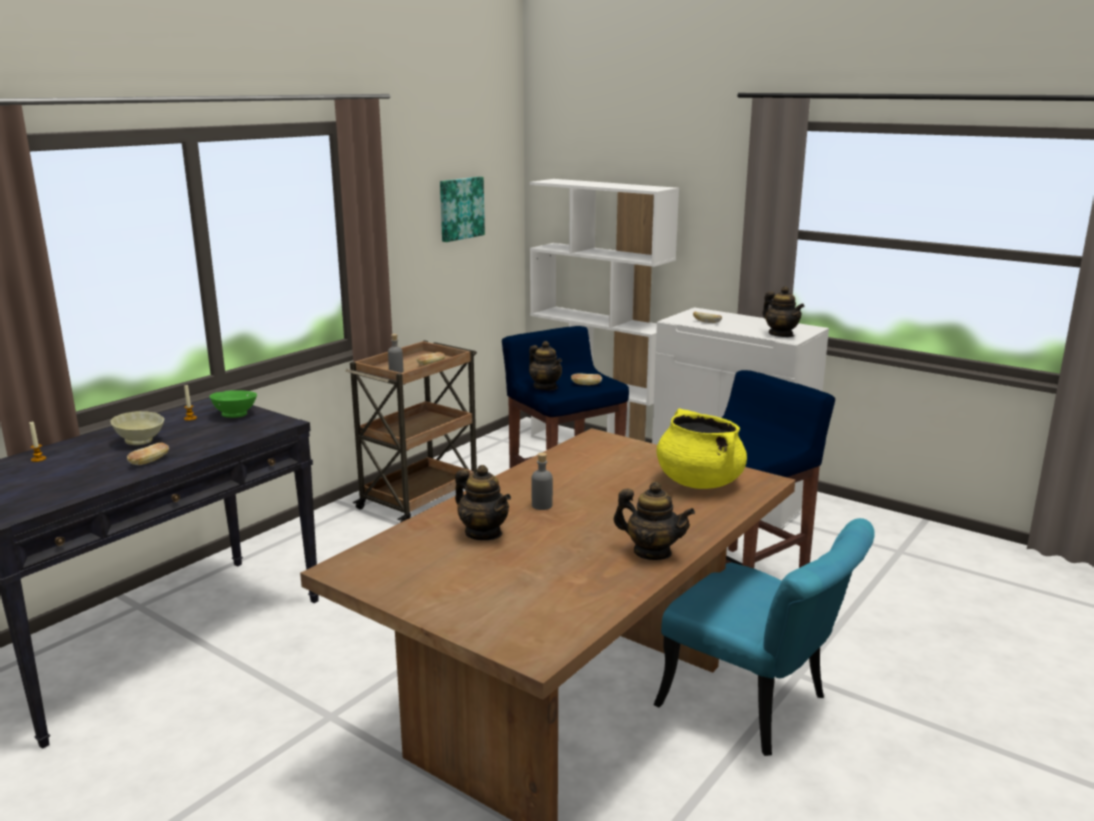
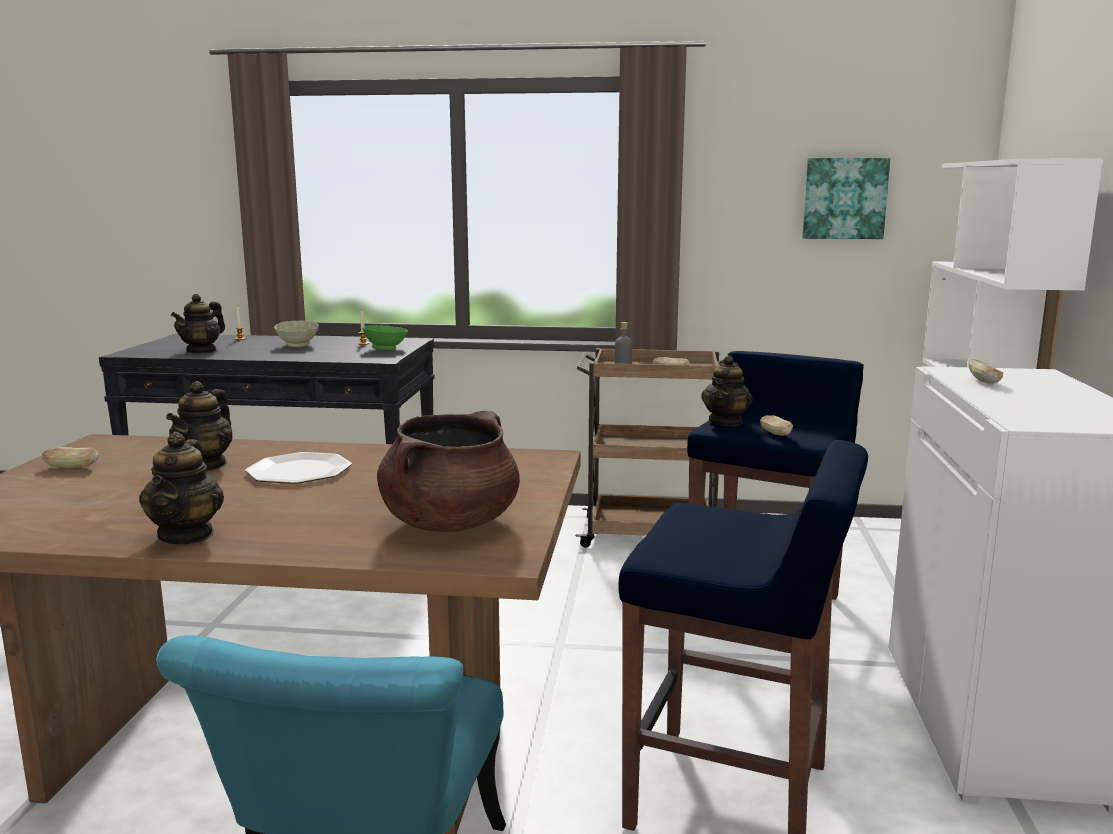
camera: 60 degrees right, 5 degrees down
(149, 462) = (255, 354): bread -> bread (72, 467)
(542, 505) = (298, 471): grey bottle -> plate
(698, 482) = (450, 523): yellow cooking pot -> brown cooking pot
(781, 334) = (1037, 417): teapot -> teapot (202, 351)

